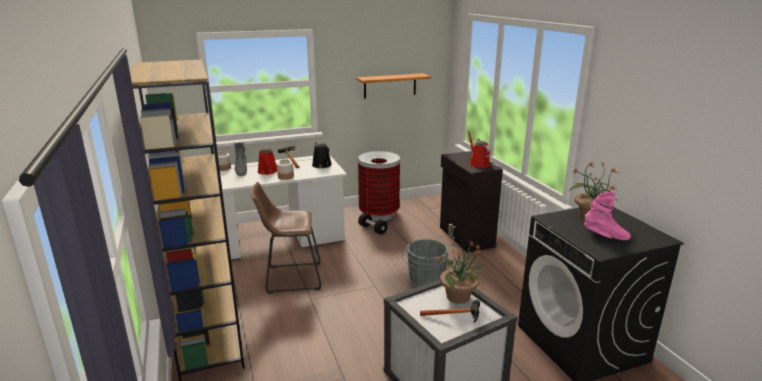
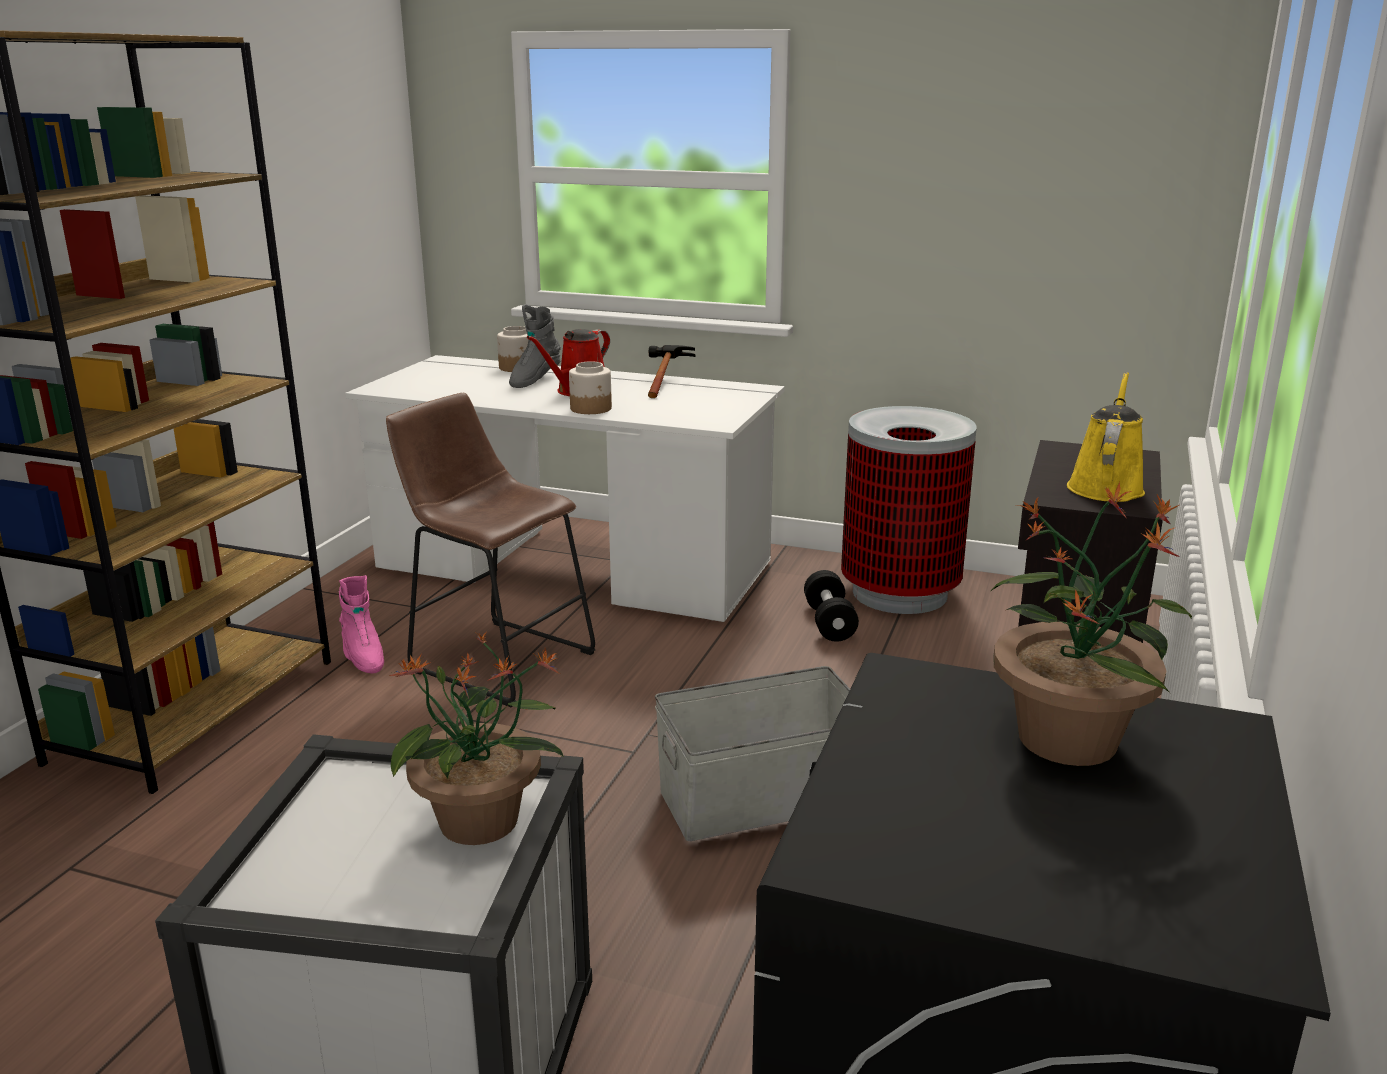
camera: 40 degrees right, 0 degrees up
(322, 165) = (715, 405): black watering can -> none
(390, 85) = (1011, 216): shelf -> none
(425, 282) = (763, 798): grey bucket -> grey storage box
(457, 321) = (352, 878): hammer -> none
(478, 163) = (1105, 487): red watering can -> yellow watering can
(605, 236) = (985, 816): pink boot -> pink boot (362, 657)

